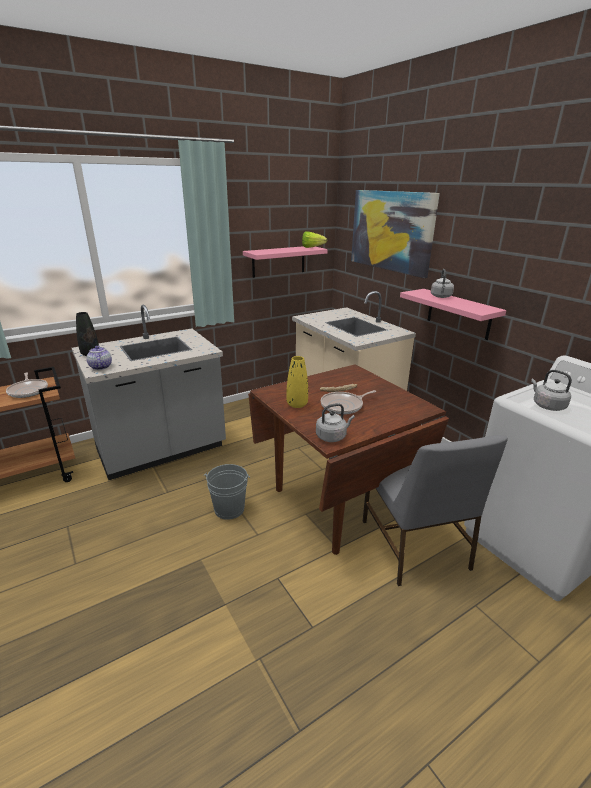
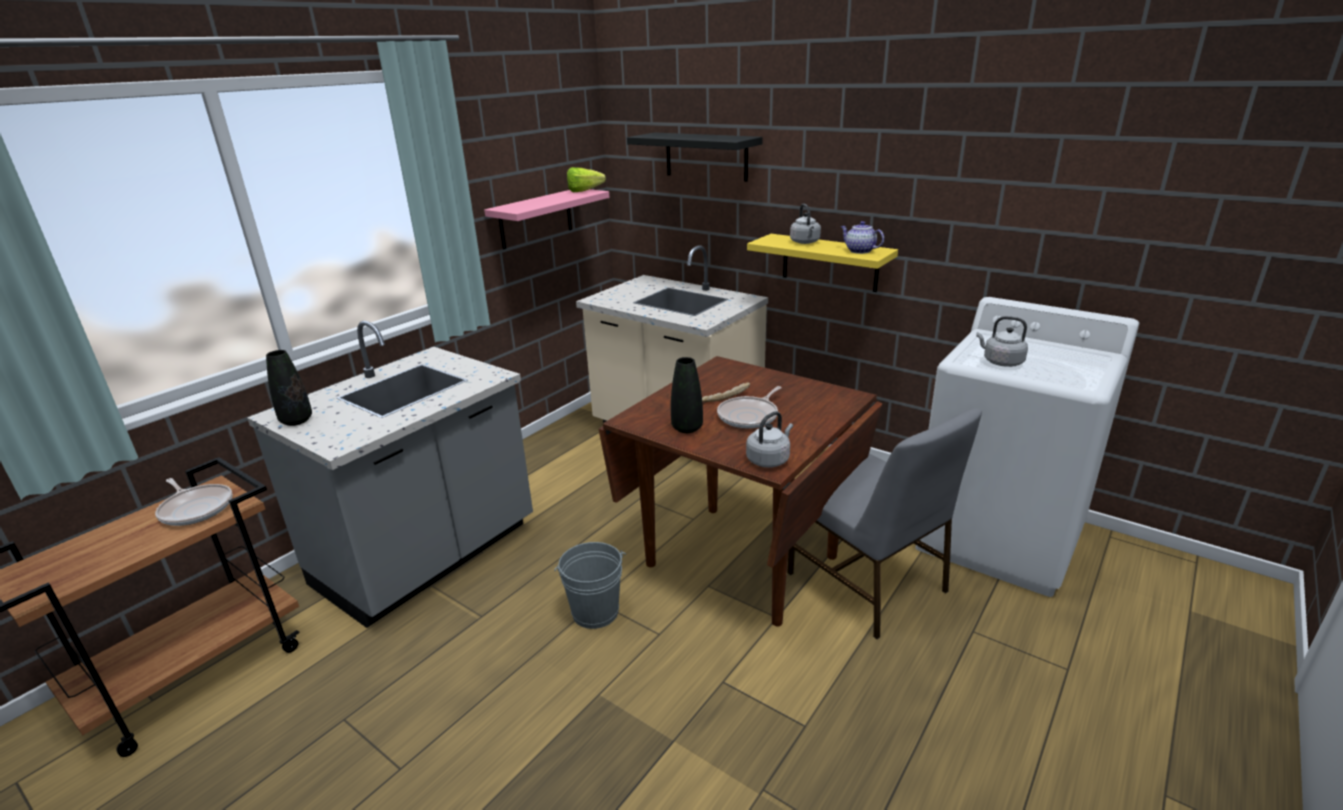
camera: 20 degrees left, 0 degrees up
(100, 366) = (338, 437): teapot -> teapot (859, 251)
(297, 404) = (687, 428): yellow vase -> black vase
(391, 231) = (706, 156): picture -> black shelf
(458, 314) = (829, 262): pink shelf -> yellow shelf

